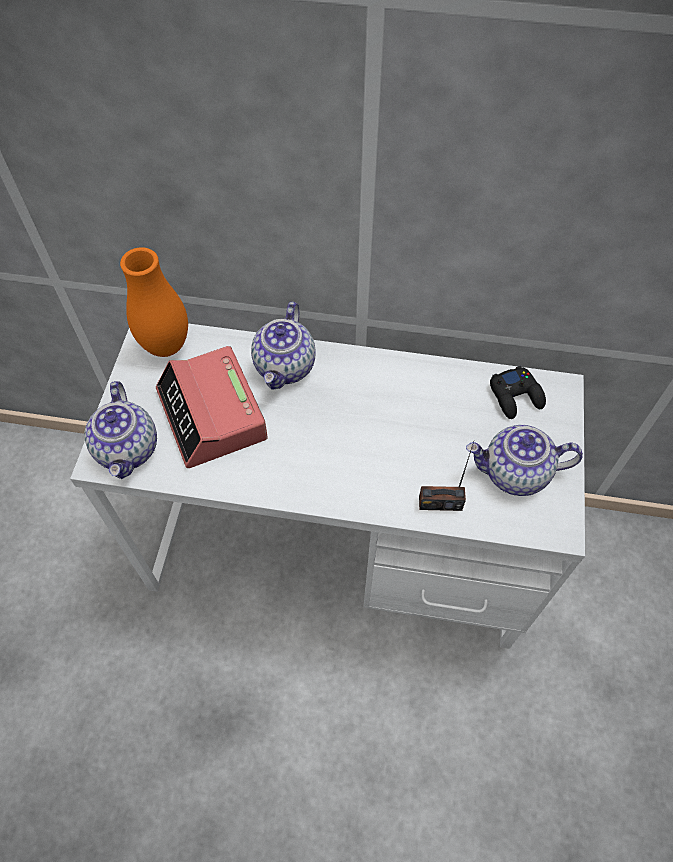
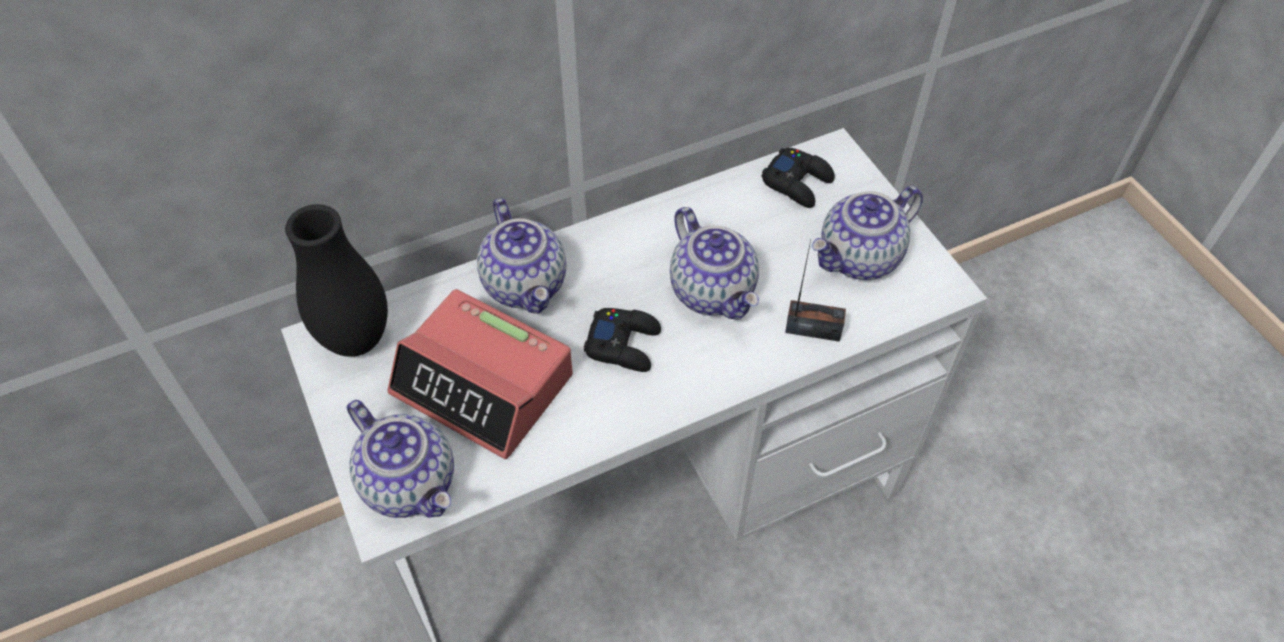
camera: 35 degrees left, 5 degrees down
(166, 346) = (356, 340): orange vase -> black vase
(312, 439) = (624, 344): none -> black game controller
(396, 438) = (714, 291): none -> teapot
(440, 503) = (813, 330): radio -> radio turned 135 degrees counterclockwise

